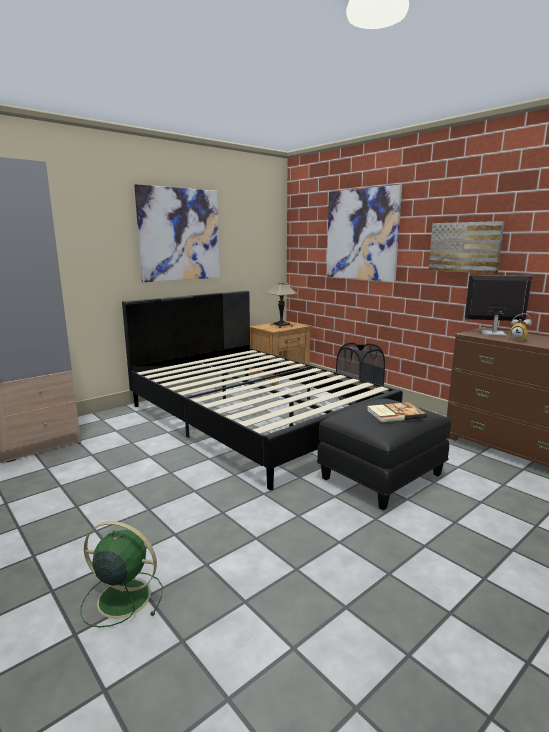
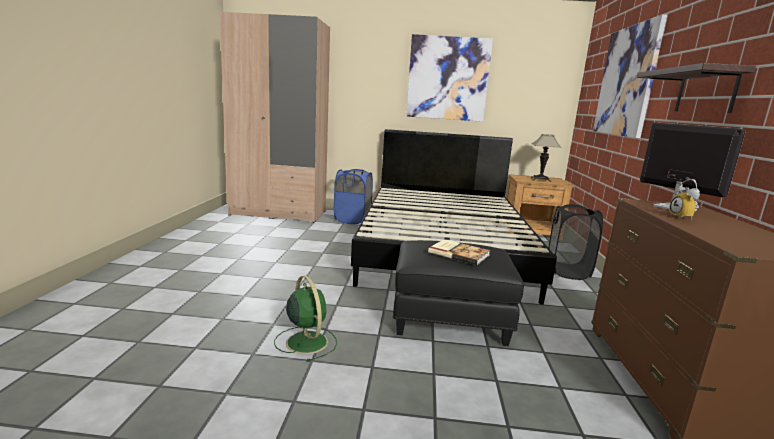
camera: 45 degrees right, 0 degrees up
(116, 422) = (352, 220): none -> blue laundry basket
(121, 597) = (191, 286): green fan -> green fan (306, 341)
(465, 247) = (706, 91): picture -> shelf

